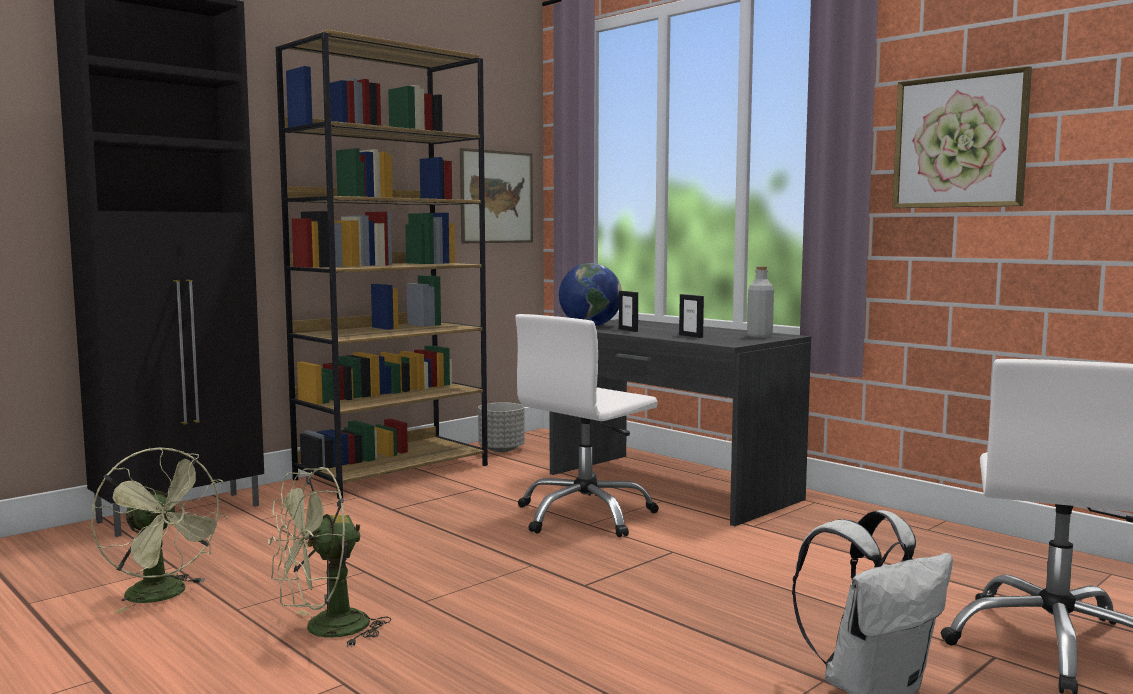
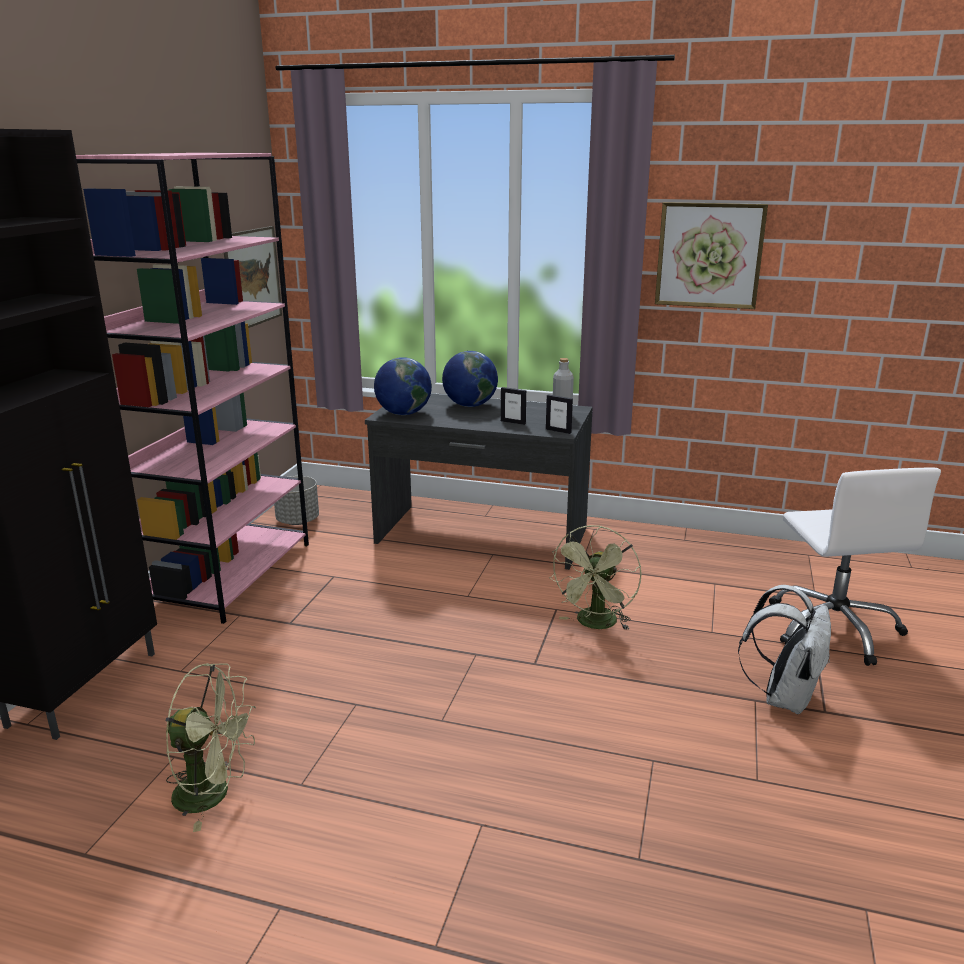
camera: 30 degrees left, 15 degrees up
(324, 630) = (403, 779): green fan -> green fan (595, 624)
(393, 472) = (232, 574): brown bookcase -> pink bookcase
(585, 516) = (455, 587): white office chair -> none
(628, 330) = (448, 418): picture frame -> picture frame (558, 431)
(670, 327) = (470, 405): none -> globe

